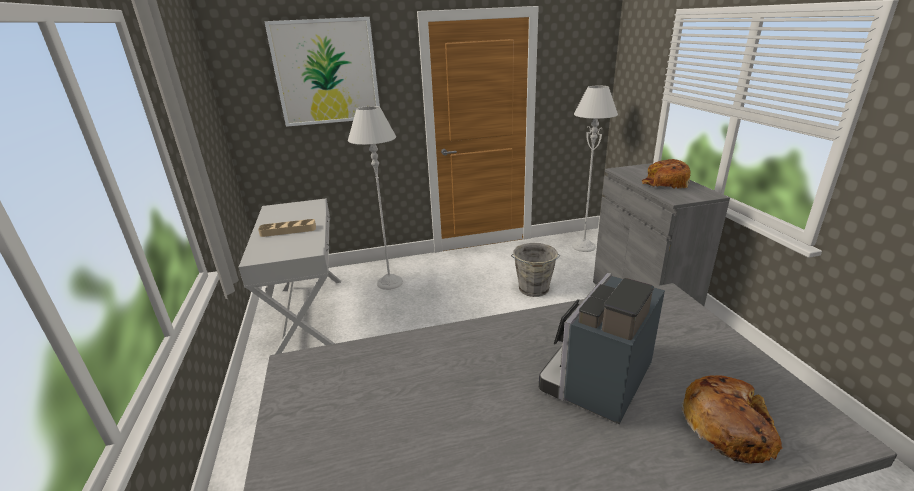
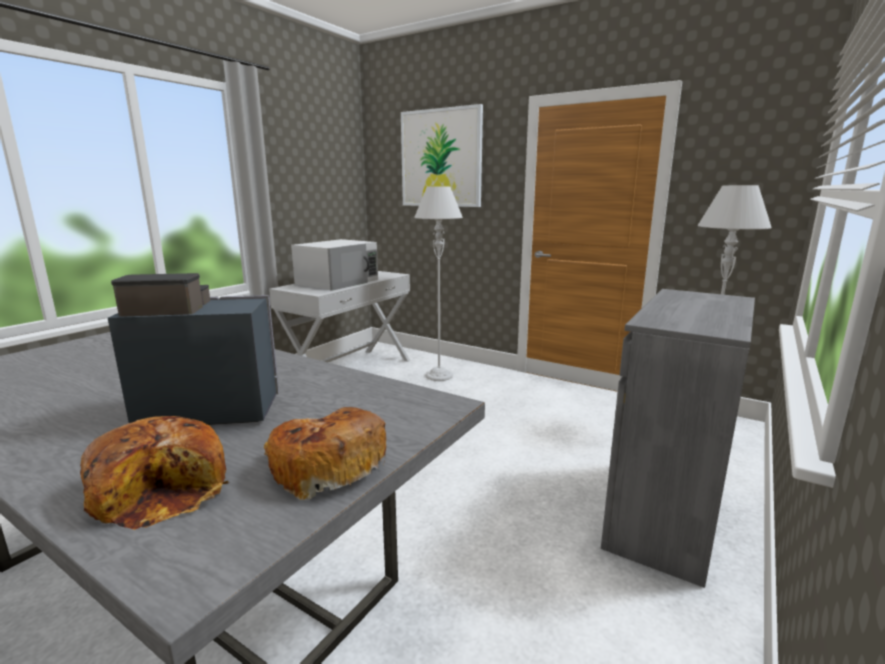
camera: 45 degrees right, 10 degrees down
(288, 230) = (338, 282): beige tray -> white microwave
(533, 289) = (552, 436): grey bucket -> none
(664, 183) = (692, 310): bread -> bread (327, 465)

